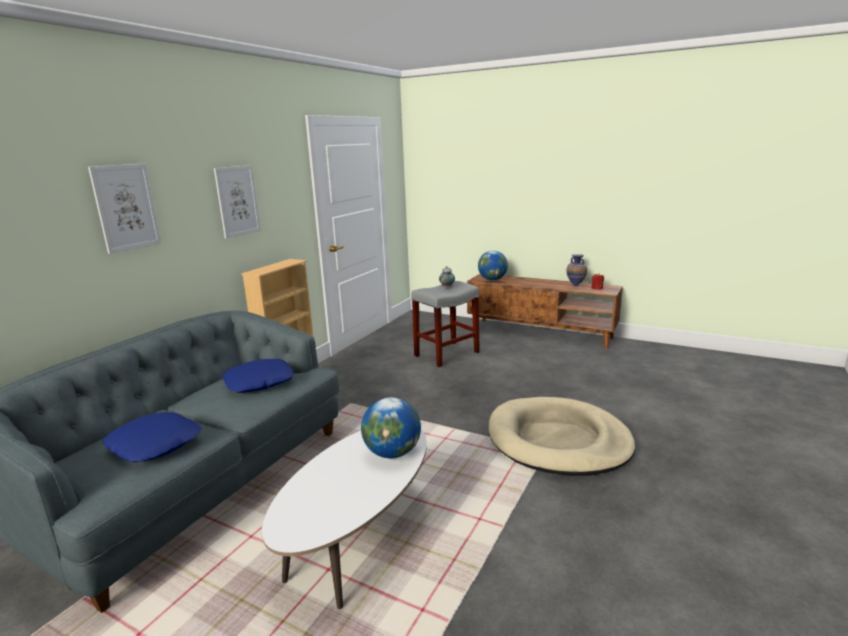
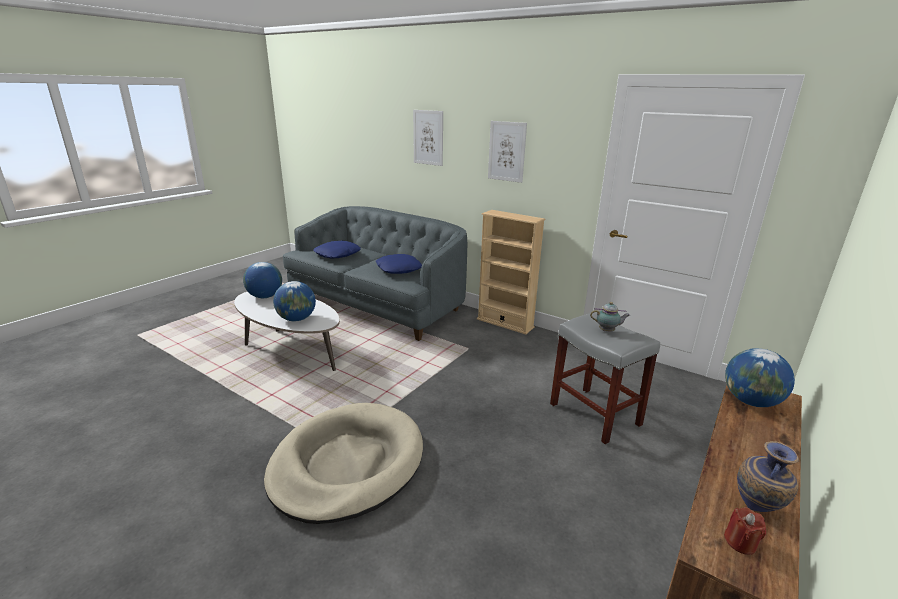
camera: 95 degrees right, 5 degrees up
(302, 511) = (265, 296): none -> globe

